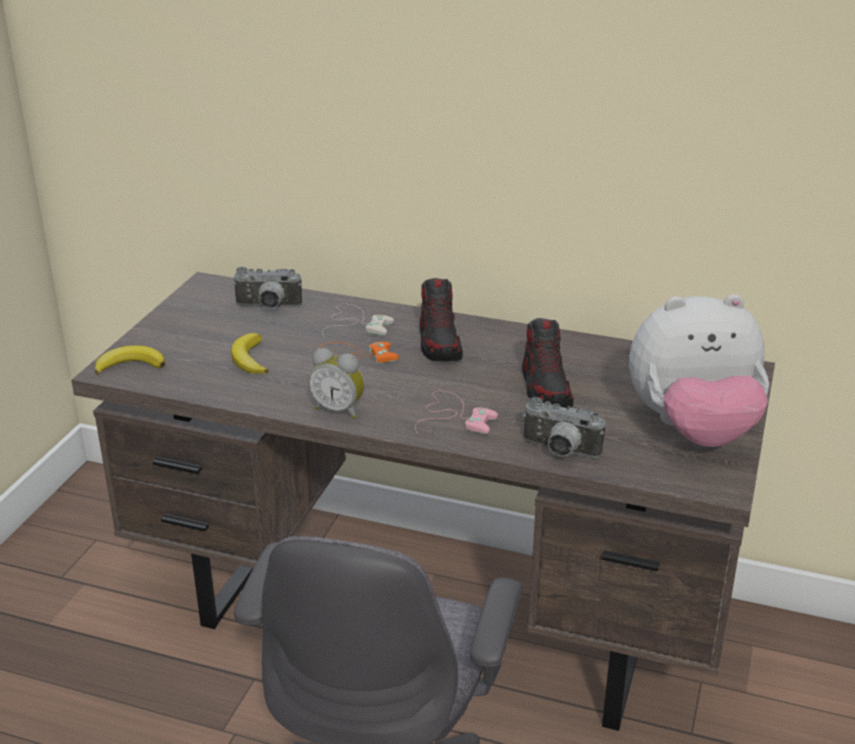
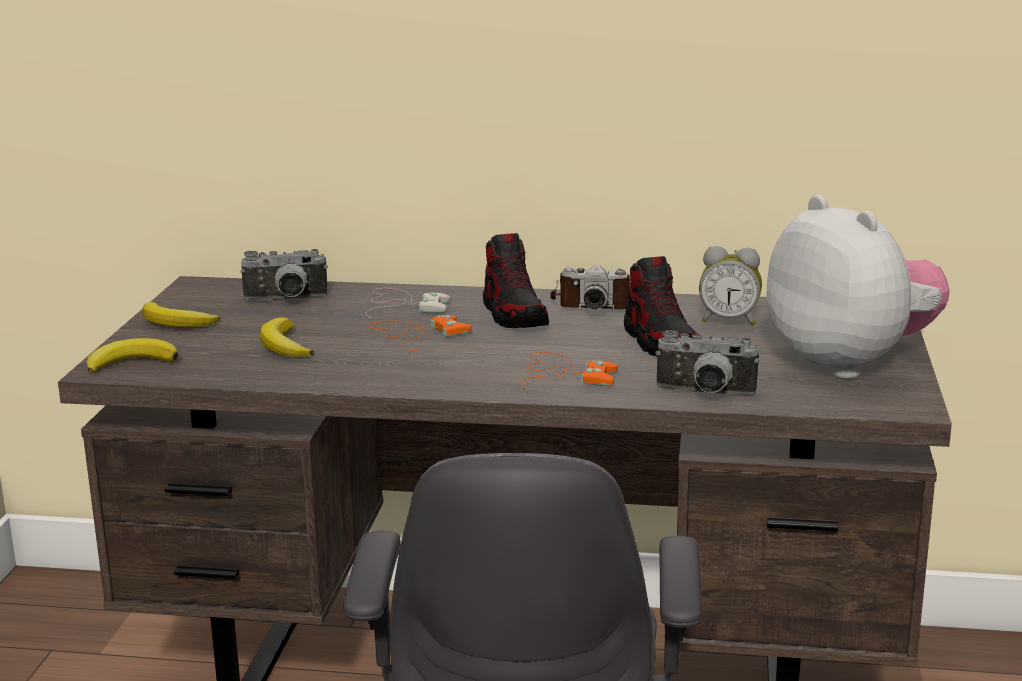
camera: 10 degrees left, 10 degrees down
(178, 325) = (177, 322): none -> banana
(339, 410) = (419, 380): alarm clock -> alarm clock (729, 320)
(454, 416) = (563, 374): pink game controller -> orange game controller
(507, 338) = (593, 304): none -> camera
(693, 430) = (850, 363): plush toy -> plush toy turned 105 degrees counterclockwise

